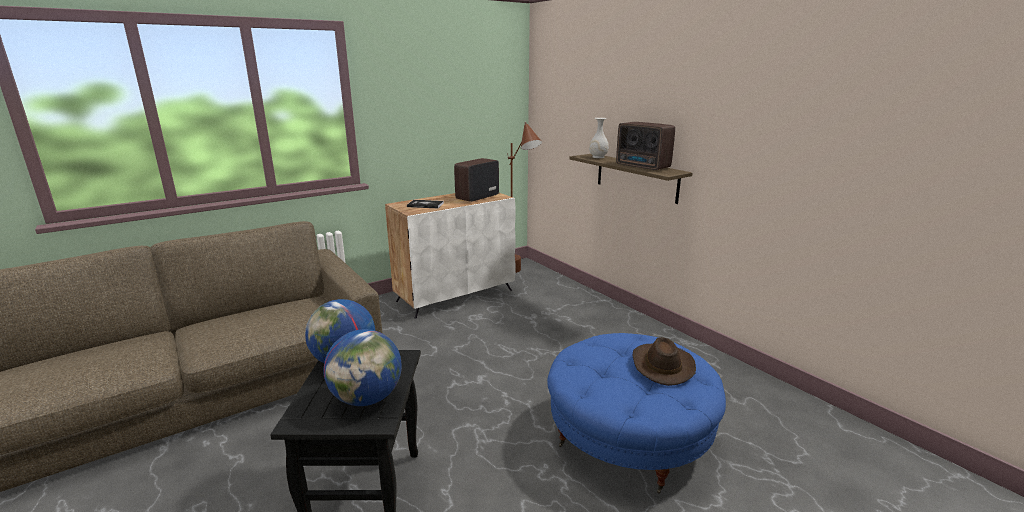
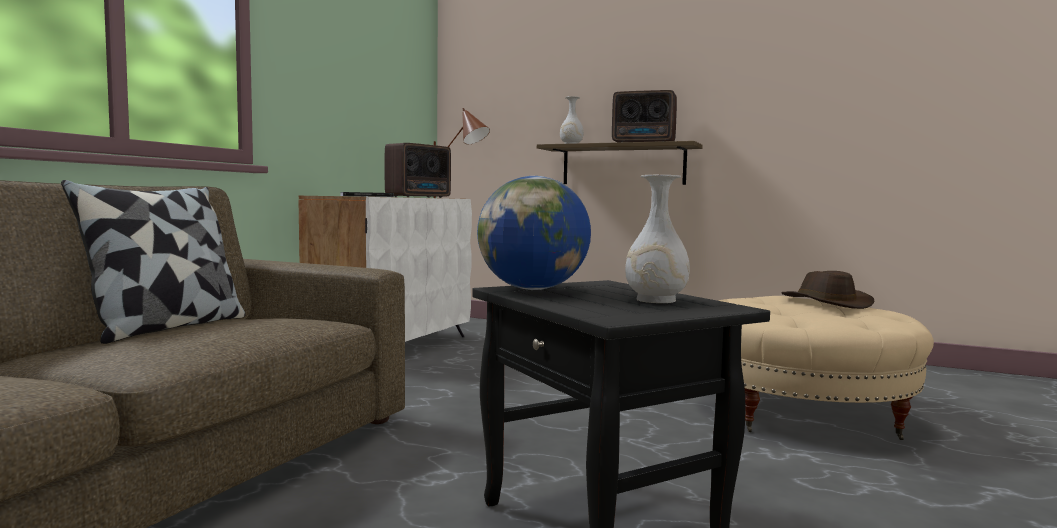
camera: 30 degrees left, 15 degrees down
(259, 311) = (167, 327): none -> pillow
(367, 398) = (655, 300): globe -> white vase
(476, 197) = (420, 197): radio -> radio turned 150 degrees counterclockwise
(628, 437) = (800, 412): blue ottoman -> beige ottoman

